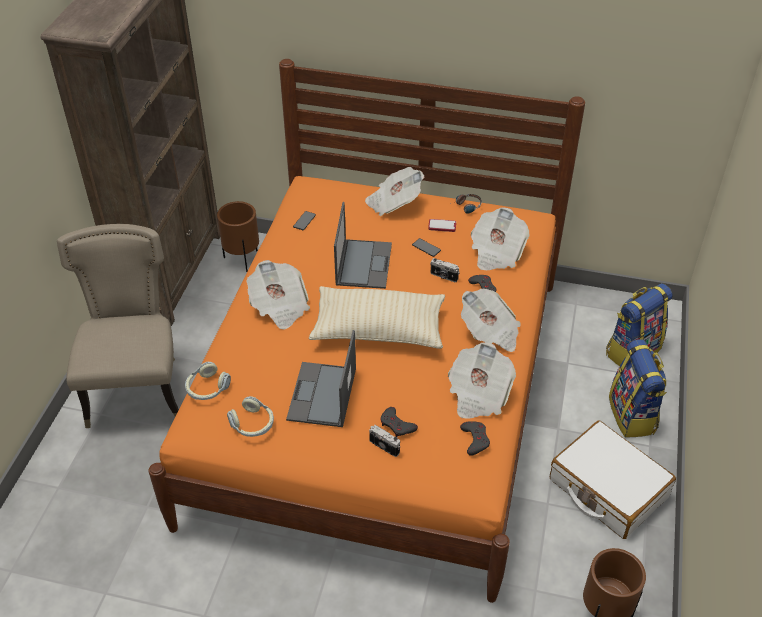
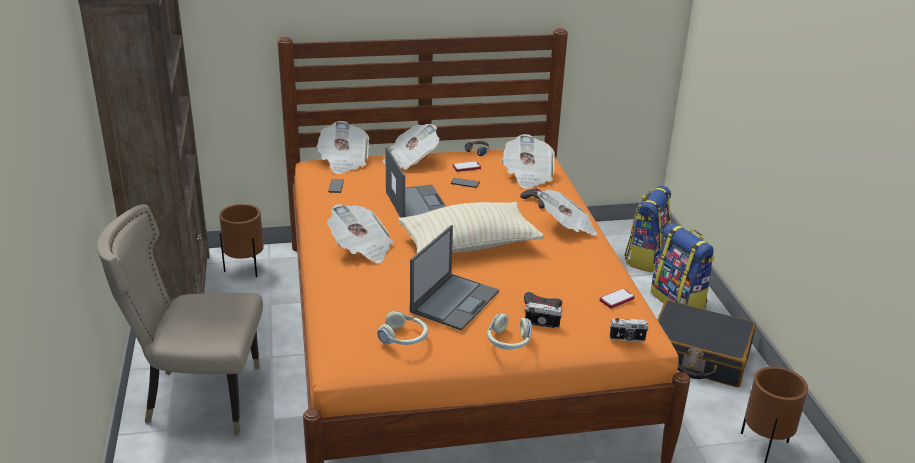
camera: 25 degrees left, 15 degrees down
(138, 389) = (199, 397): beige chair -> beige chair turned 60 degrees counterclockwise
(207, 388) = (336, 323): headphones -> headphones (508, 341)
(322, 395) = (455, 301): laptop -> laptop turned 135 degrees counterclockwise
(443, 277) = (496, 199): camera -> camera (627, 339)
(475, 439) = (616, 299): grey game controller -> phone
(478, 394) = (593, 269): newspaper -> newspaper (343, 161)
(607, 488) = (698, 356): white suitcase -> black suitcase

